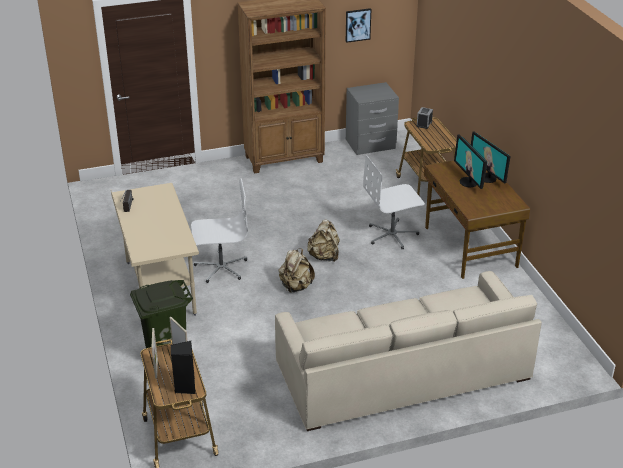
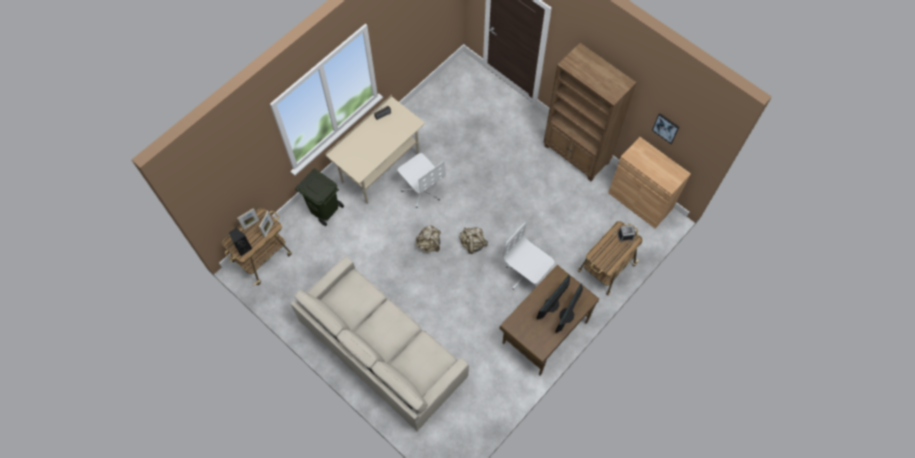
camera: 60 degrees right, 30 degrees up
(370, 144) = (640, 201): grey nightstand -> brown cabinet

